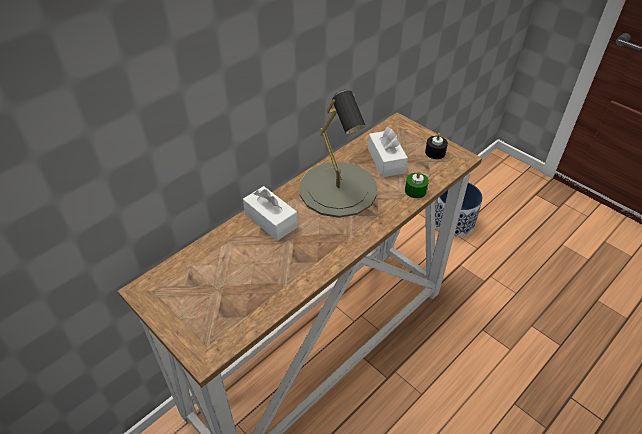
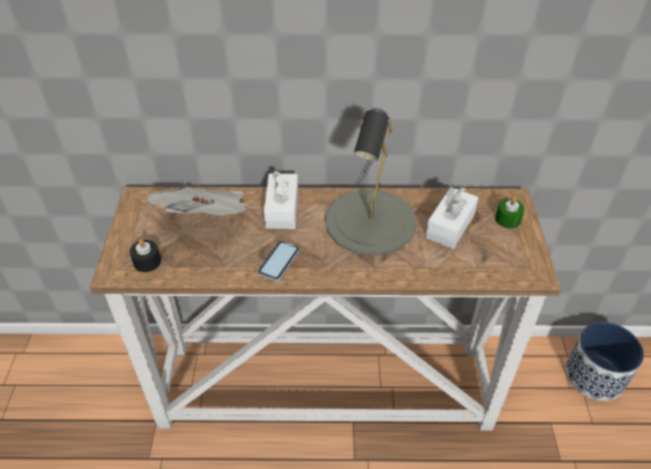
camera: 45 degrees right, 0 degrees up
(225, 265) = (207, 219): none -> newspaper
(316, 255) = (279, 261): none -> phone
(415, 190) = (441, 271): green candle -> green candle (507, 219)
(435, 152) = (513, 250): black candle -> black candle (147, 261)

